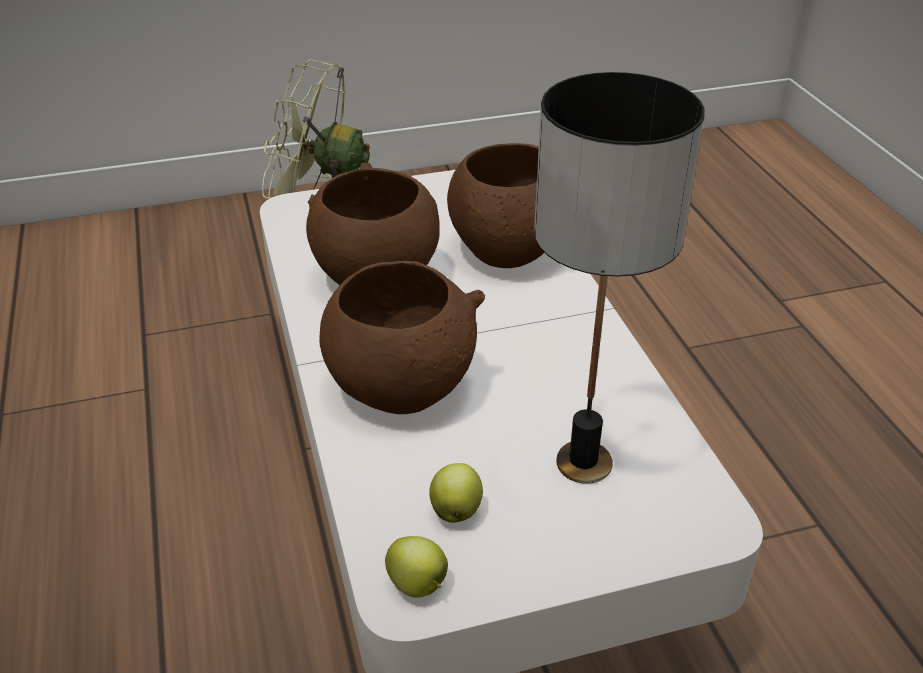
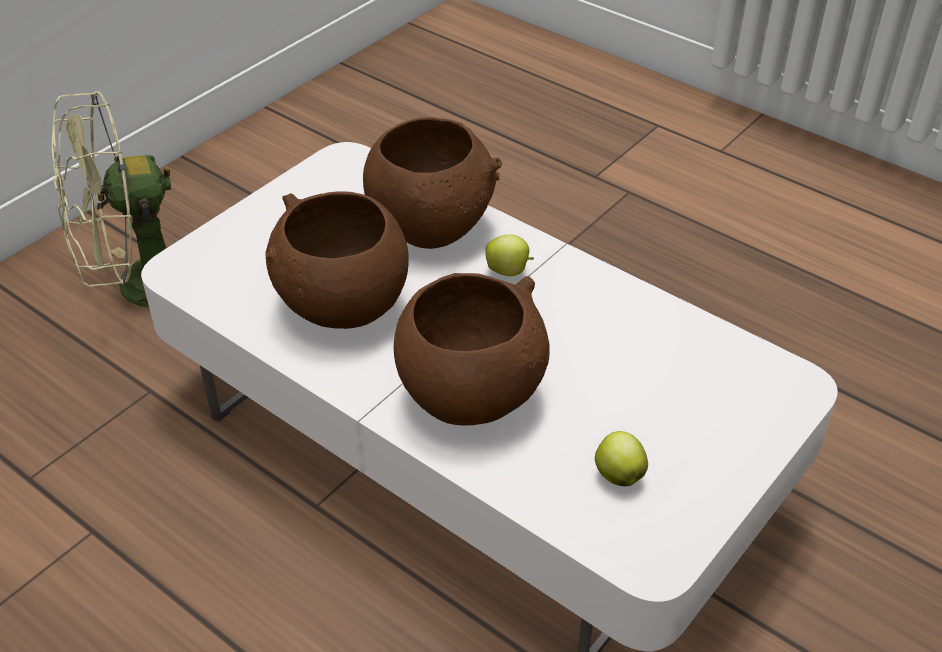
camera: 35 degrees left, 5 degrees up
(419, 585) = (651, 547): apple -> apple (509, 271)
(583, 462) = (669, 386): table lamp -> none

